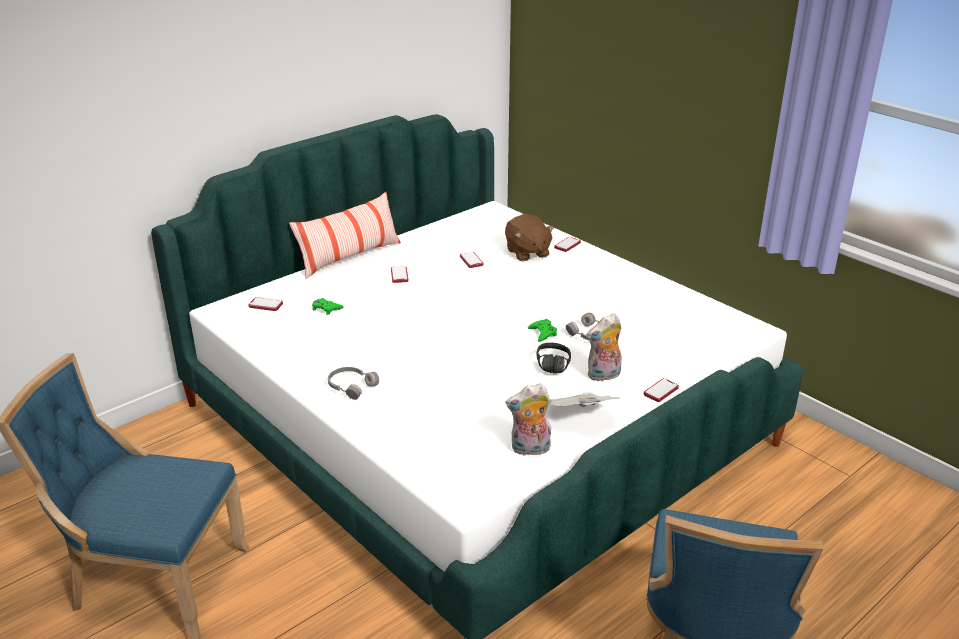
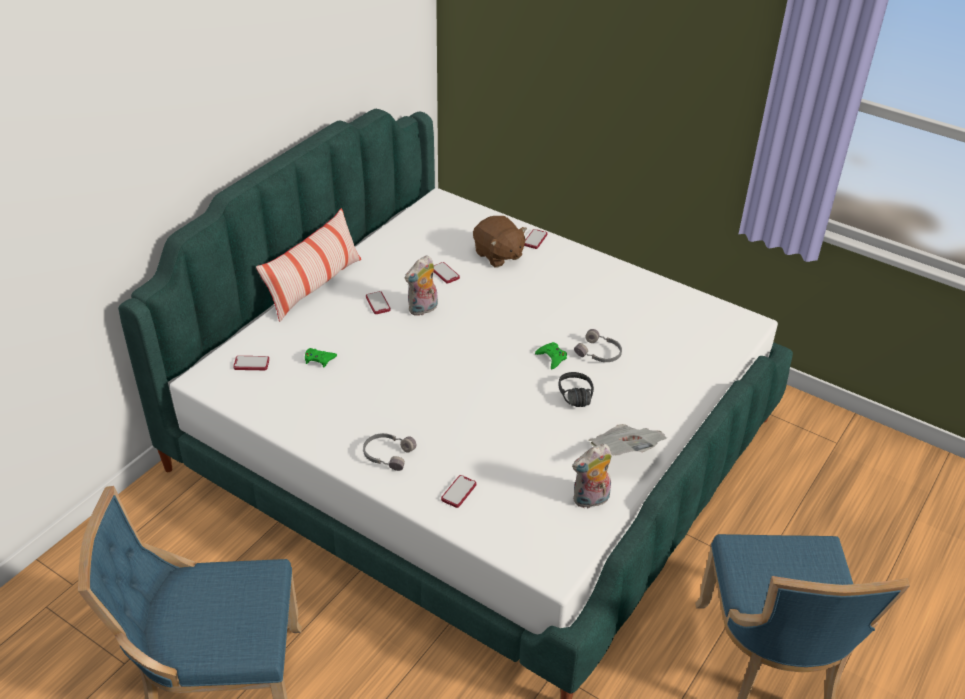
camera: 15 degrees left, 10 degrees up
(604, 376) = (628, 401): plush toy -> plush toy (423, 309)
(661, 391) = (687, 411): phone -> phone (458, 492)

